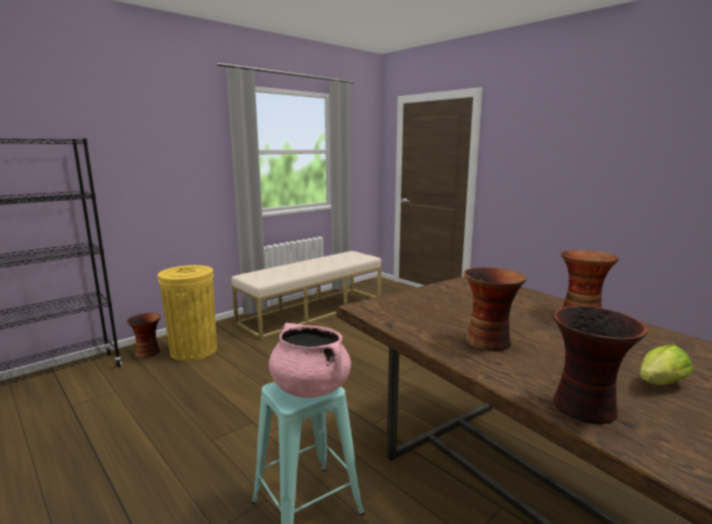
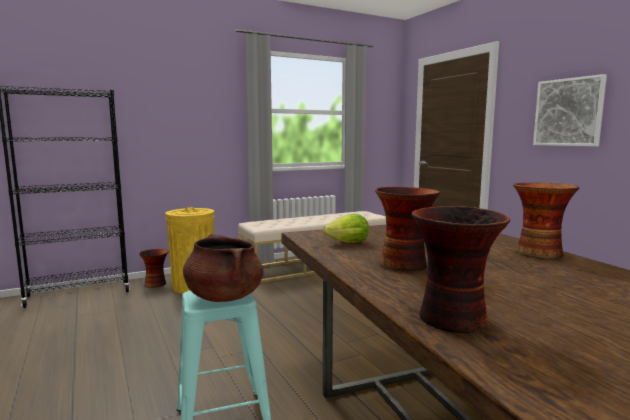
camera: 15 degrees right, 5 degrees down
(310, 388) = (224, 297): pink cooking pot -> brown cooking pot
(549, 161) = (568, 112): none -> picture
(658, 385) = (568, 312): lettuce -> lettuce (345, 243)

